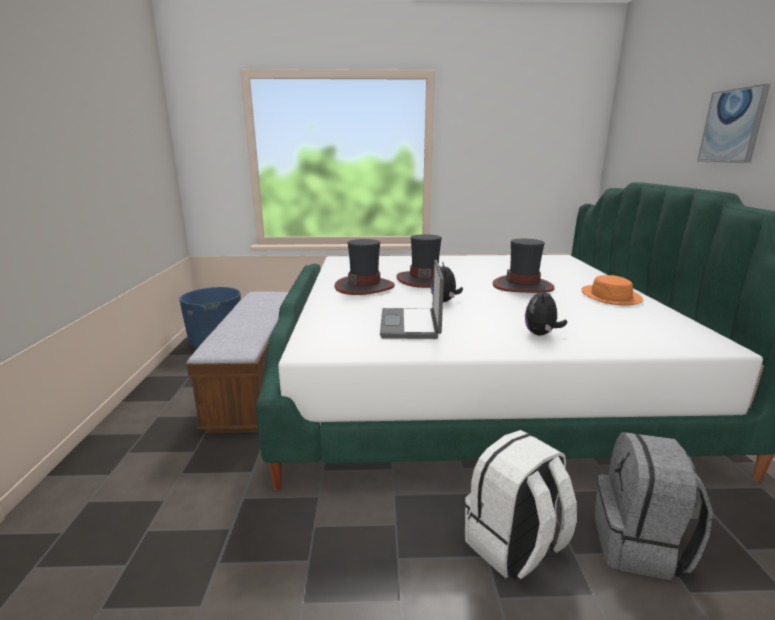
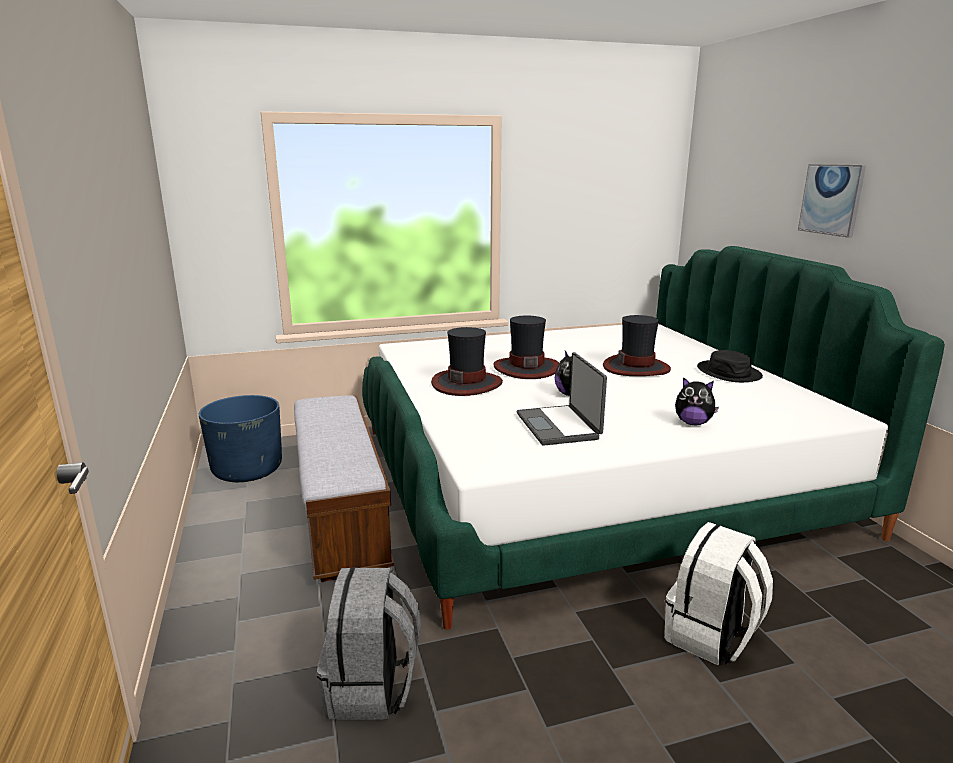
camera: 15 degrees left, 0 degrees up
(541, 334) = (693, 423): plush toy -> plush toy turned 75 degrees counterclockwise
(611, 296) = (729, 372): orange hat -> black hat
(639, 545) = (814, 614): grey backpack -> grey backpack (372, 687)

